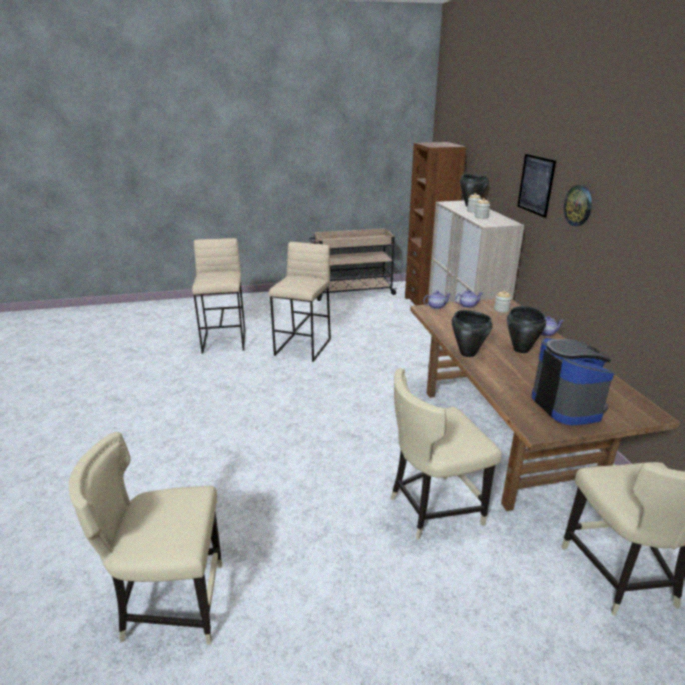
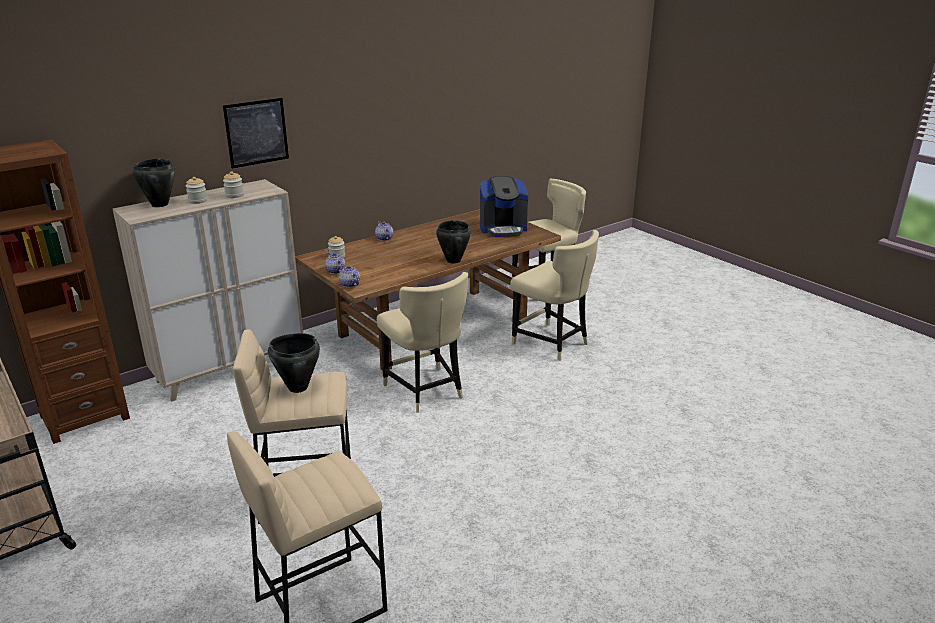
camera: 115 degrees left, 0 degrees up
(172, 604) = (748, 417): beige chair -> beige chair (425, 391)
(521, 349) = (426, 244): black cooking pot -> black cooking pot (297, 387)
(567, 405) = (503, 229): coffee machine -> coffee machine turned 150 degrees counterclockwise
(578, 205) = (330, 127): wall clock -> none

